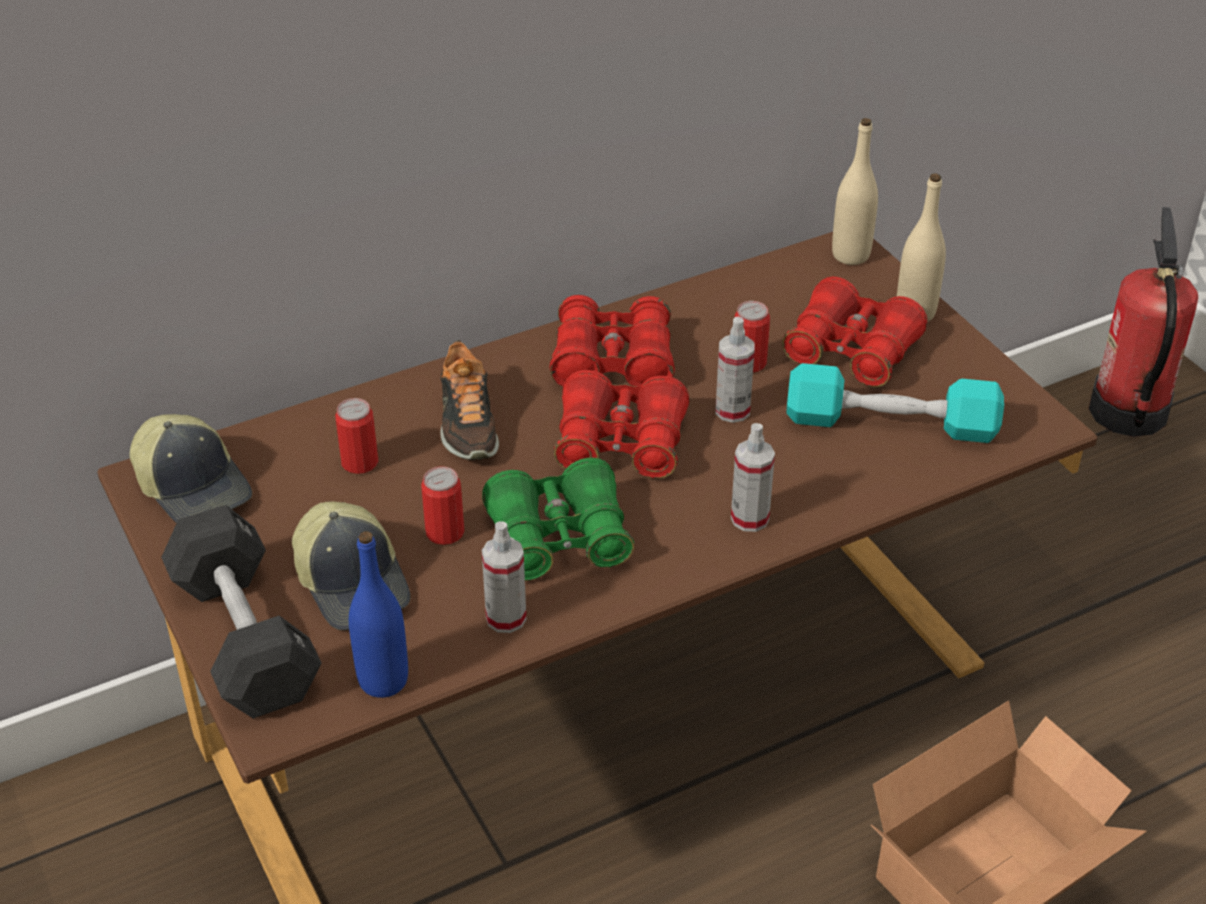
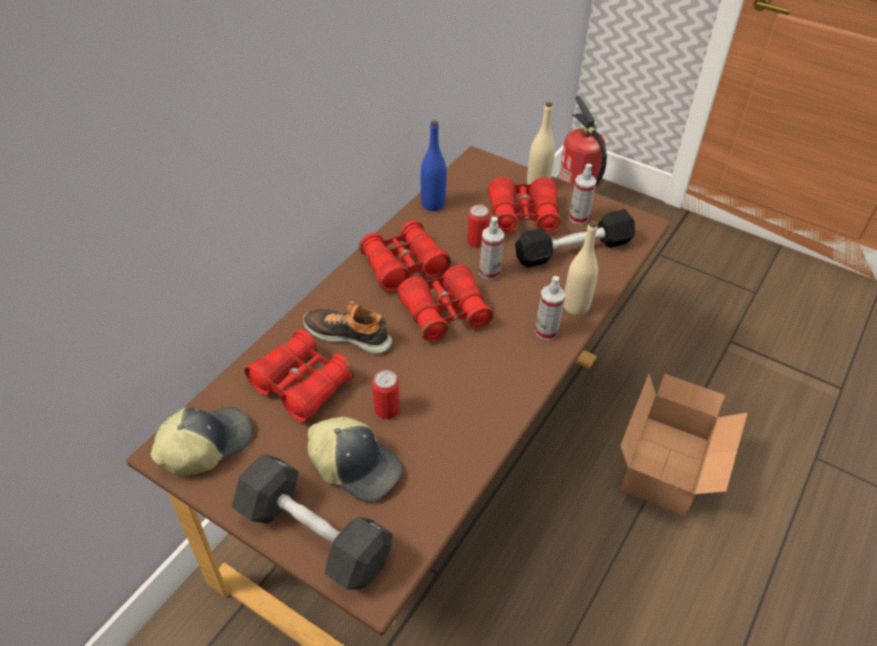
camera: 30 degrees left, 5 degrees up
(195, 487) = (205, 445): cap -> cap turned 60 degrees counterclockwise
(360, 462) = (301, 385): can -> red binoculars
(383, 680) = (422, 523): blue bottle -> blue bottle (433, 204)
(467, 423) = (349, 335): shoe -> shoe turned 150 degrees clockwise
(506, 618) = (463, 449): spray bottle -> spray bottle (578, 218)
(558, 538) = (455, 386): green binoculars -> none
(850, 255) = (482, 163): beige bottle -> beige bottle (576, 307)
(891, 423) = (573, 250): turquoise dumbbell -> black dumbbell

